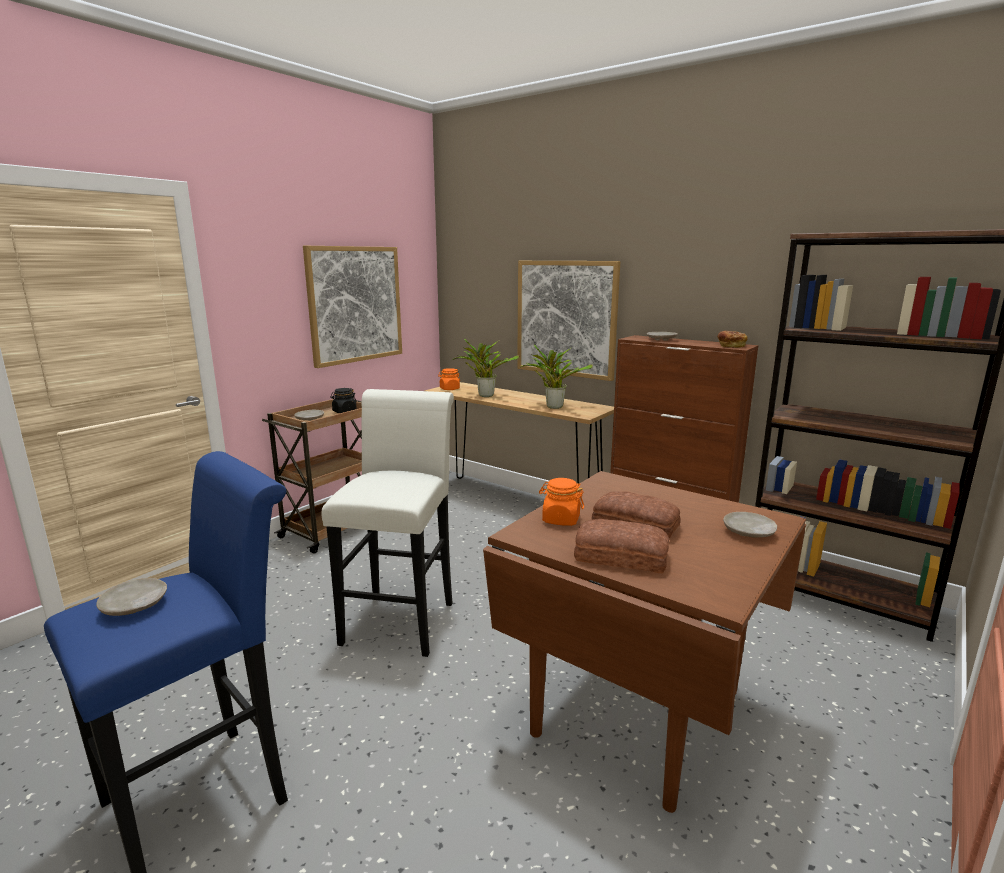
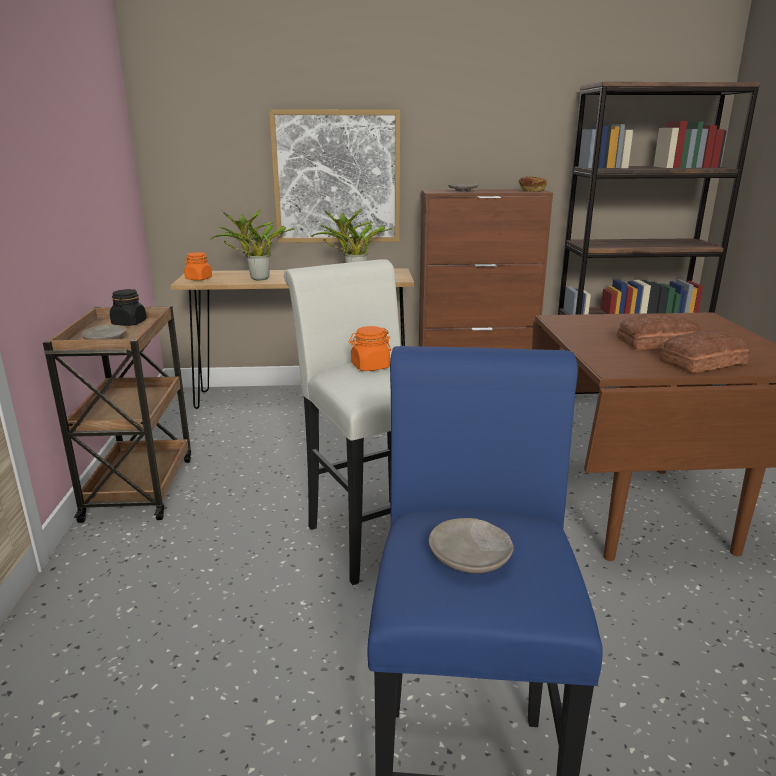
camera: 40 degrees left, 5 degrees up
(355, 304) = (83, 170): picture -> none
(560, 520) = (609, 353): orange jar -> orange jar (370, 367)
(748, 532) = (715, 328): beige plate -> none

